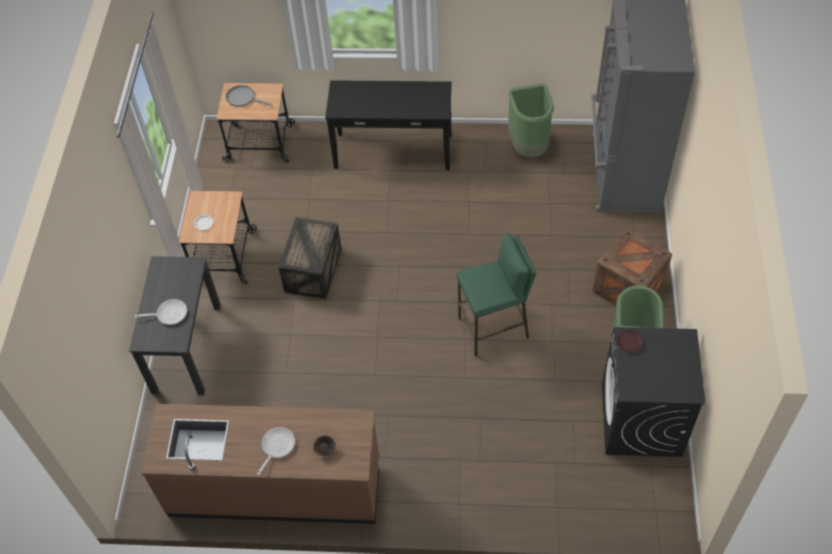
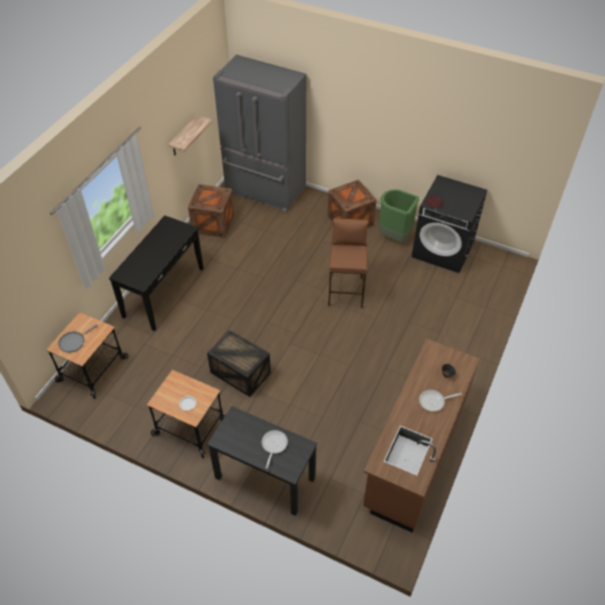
camera: 70 degrees left, 5 degrees down
(276, 447) = (434, 401): frying pan -> frying pan turned 60 degrees counterclockwise
(494, 329) = (346, 291): green stool -> brown stool
(529, 147) = (213, 223): green trash can -> crate
(541, 25) = (183, 136): none -> shelf

